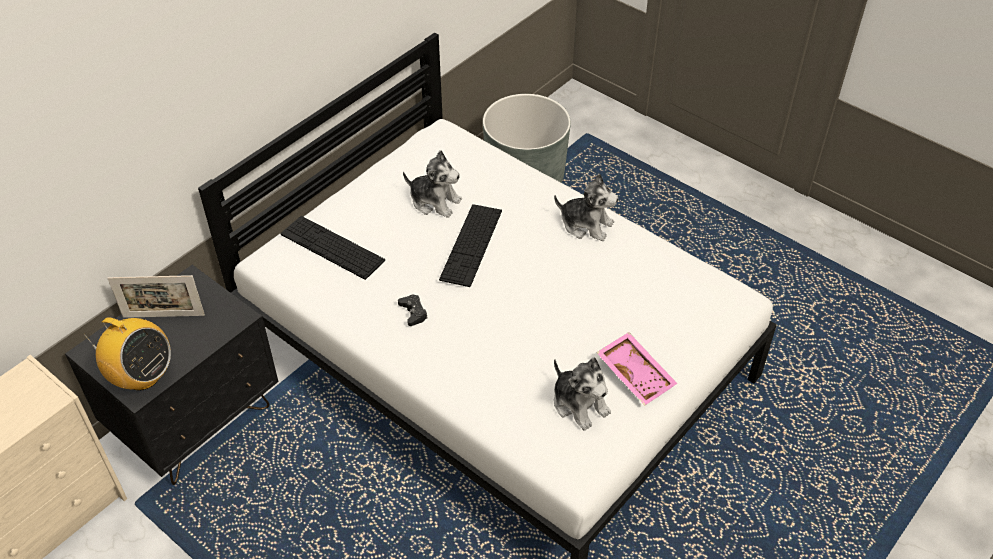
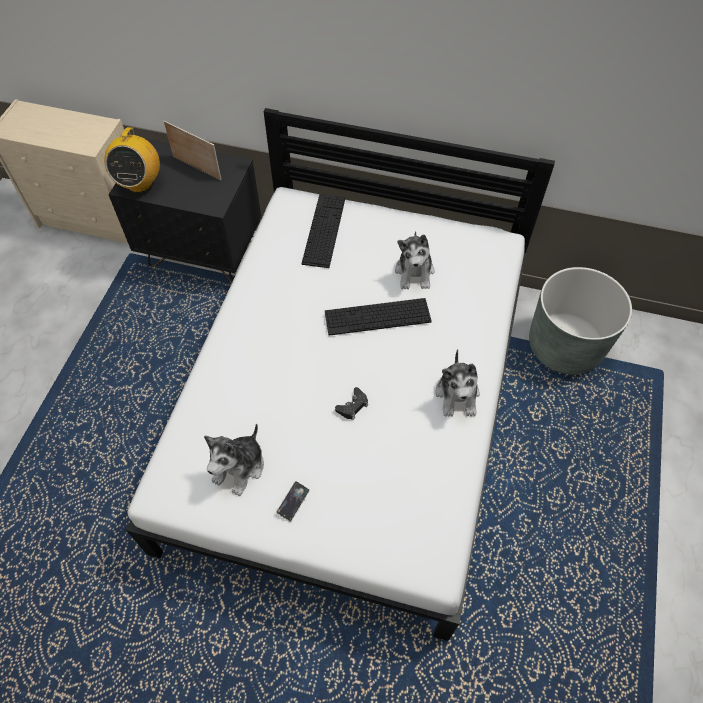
camera: 65 degrees right, 10 degrees up
(163, 316) = (197, 168): picture frame -> picture frame turned 150 degrees clockwise
(413, 312) = (283, 309): black game controller -> black game controller (353, 406)
(636, 374) = (293, 502): pink tray -> phone

